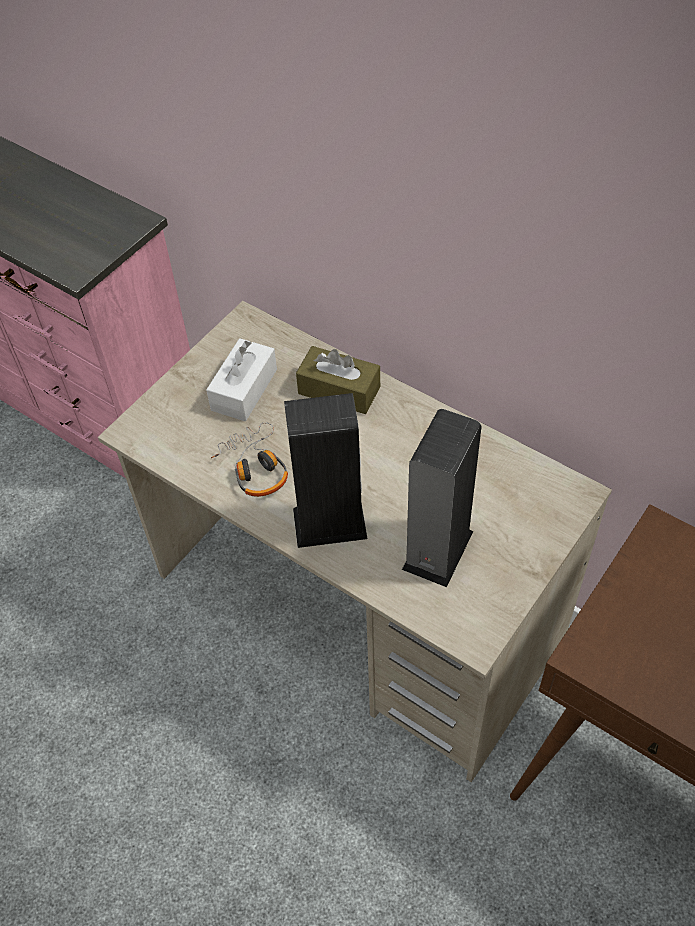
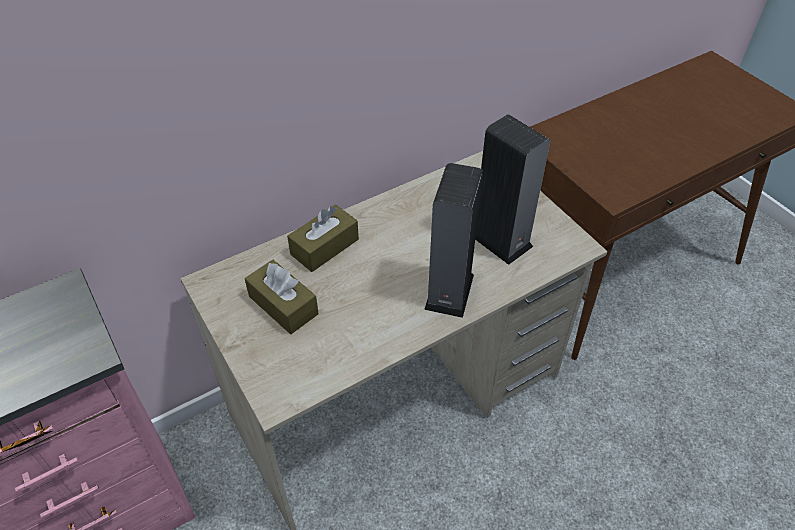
camera: 70 degrees left, 5 degrees down
(244, 390) = (283, 305): white tissue box -> brown tissue box
(255, 467) = (370, 321): headphones -> none

